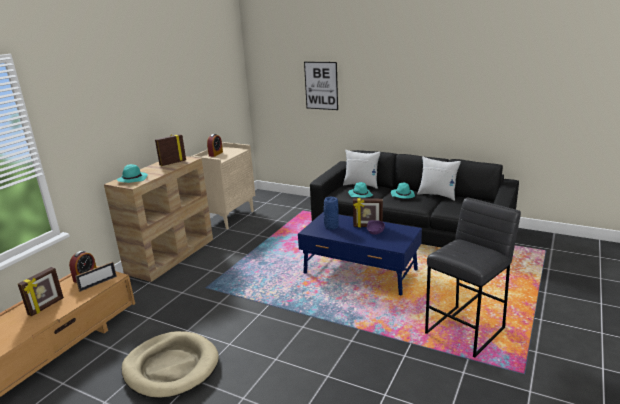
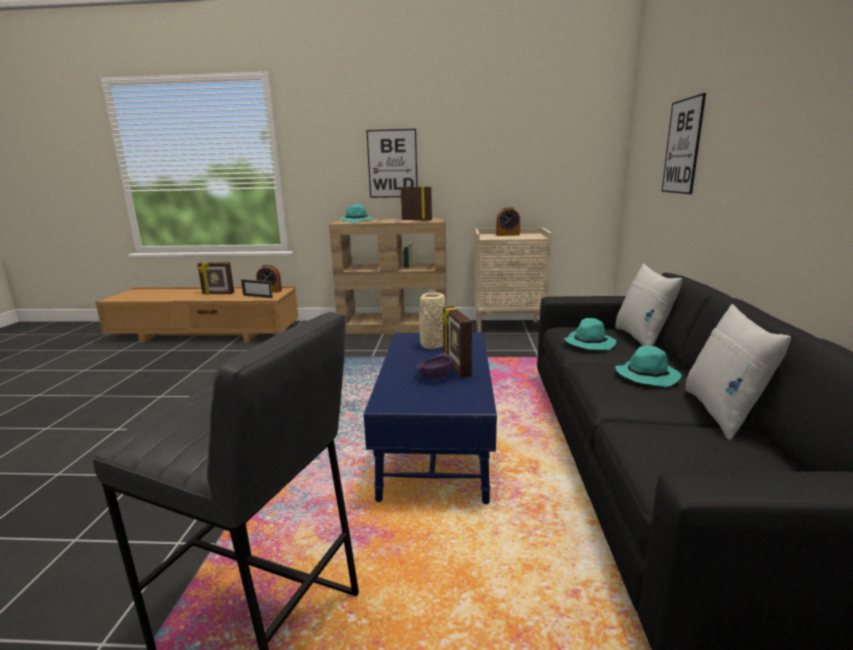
camera: 65 degrees right, 5 degrees down
(132, 121) = (392, 164): none -> picture
(171, 367) = (184, 381): beige dog bed -> none
(331, 227) = (431, 345): blue vase -> beige vase

